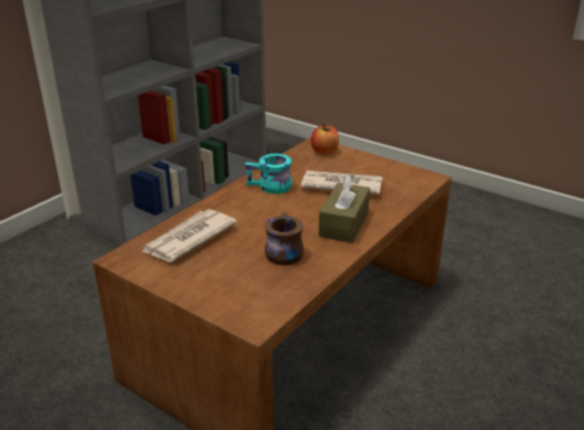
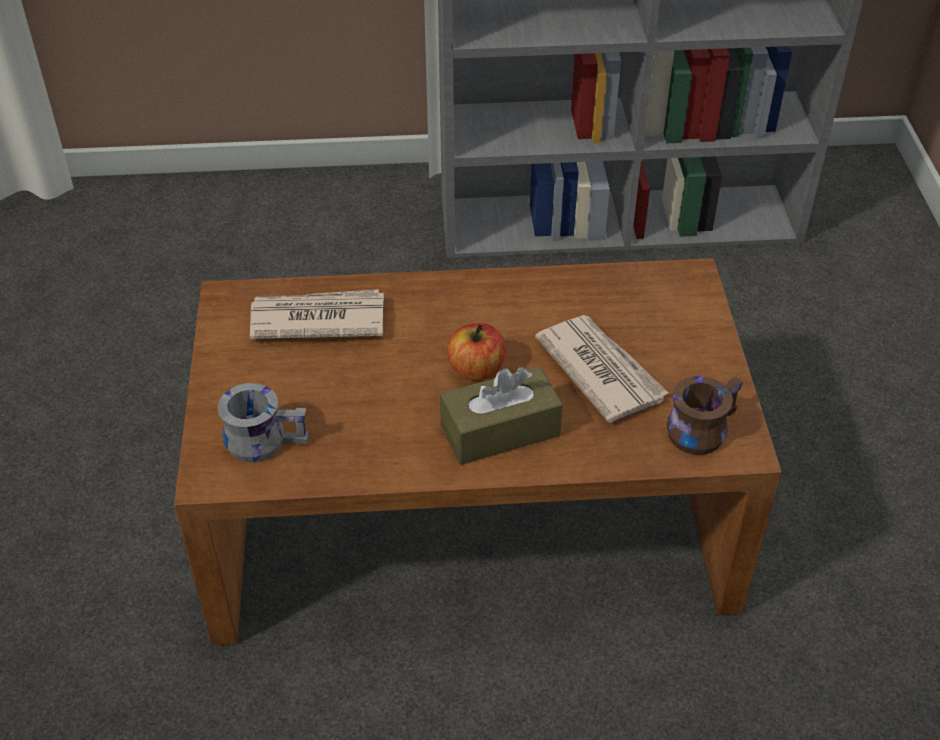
camera: 50 degrees right, 15 degrees up
(252, 291) = (265, 438): none -> grey mug
(270, 187) = (512, 309): turquoise mug -> none
(281, 251) = (371, 412): brown mug -> brown mug (699, 427)
(324, 151) = (681, 298): apple -> apple (476, 369)

